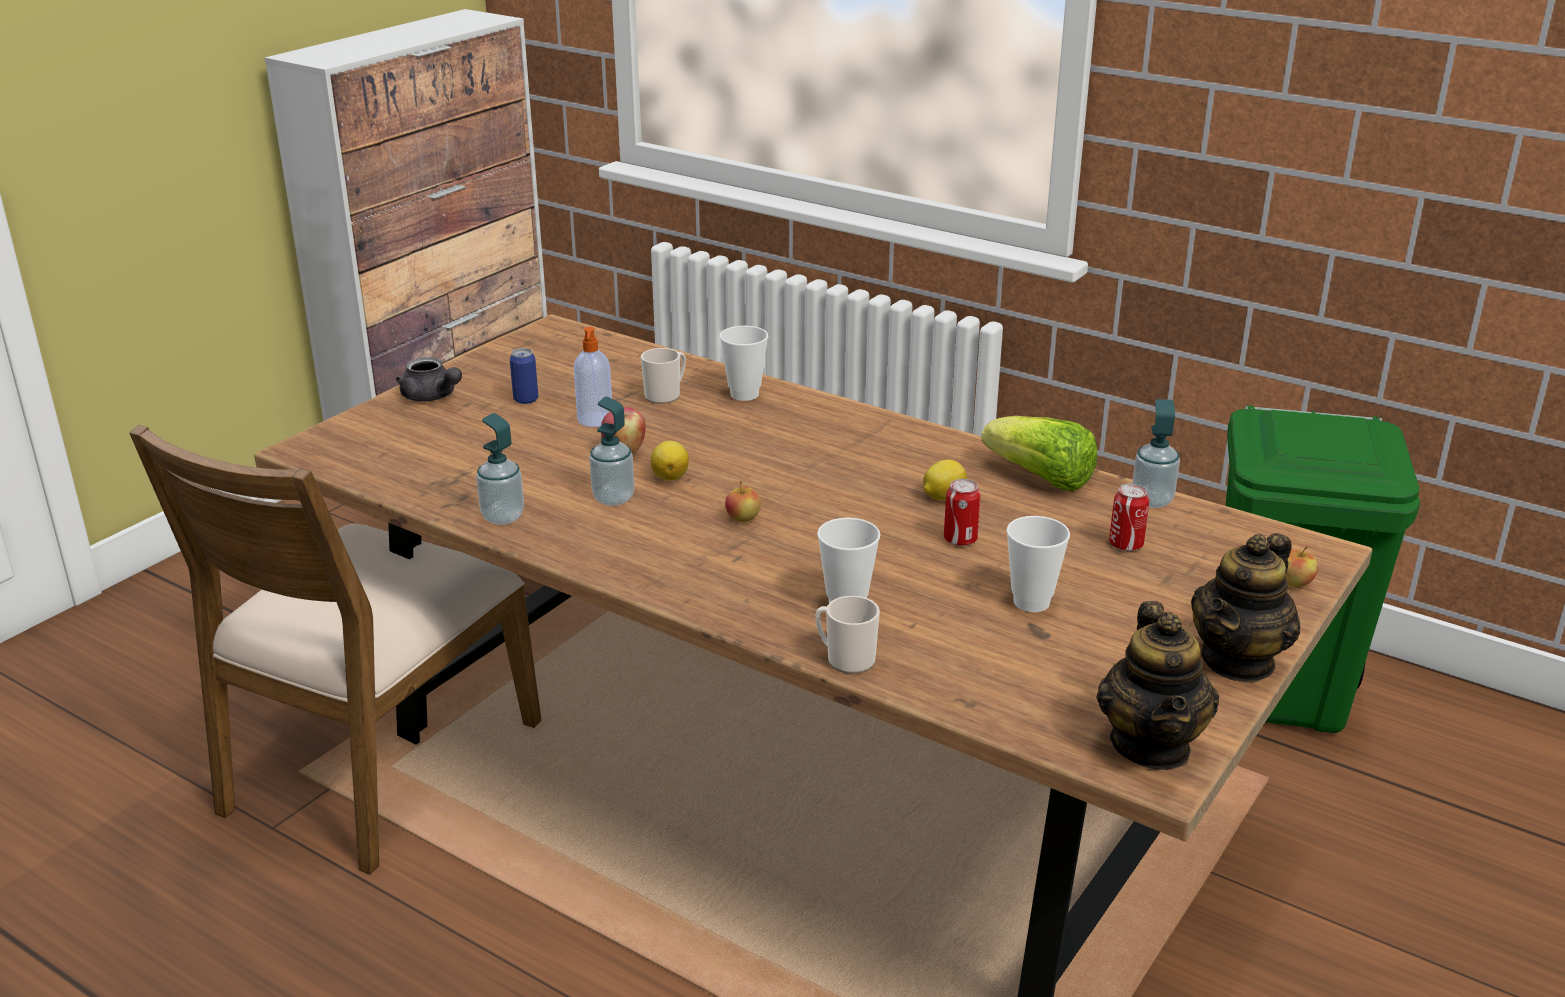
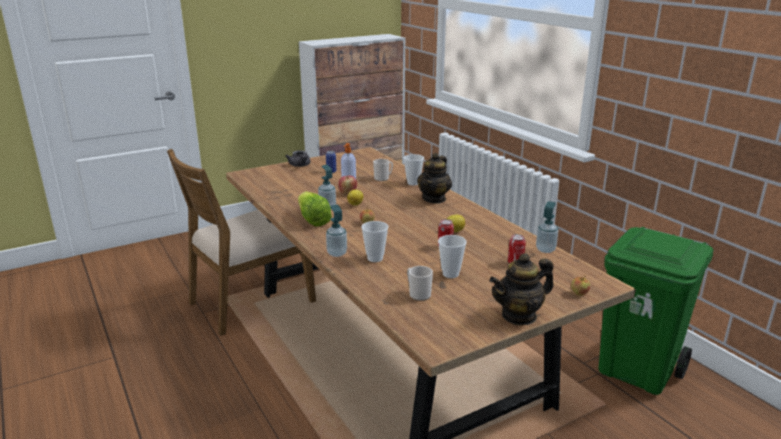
camera: 25 degrees right, 5 degrees down
(503, 517) = (283, 205): soap dispenser -> soap dispenser (337, 253)
(845, 659) = (354, 276): mug -> mug (418, 294)
(1041, 479) = (503, 232): lettuce -> lettuce (313, 220)
(1151, 745) = (445, 336): teapot -> teapot (434, 199)

